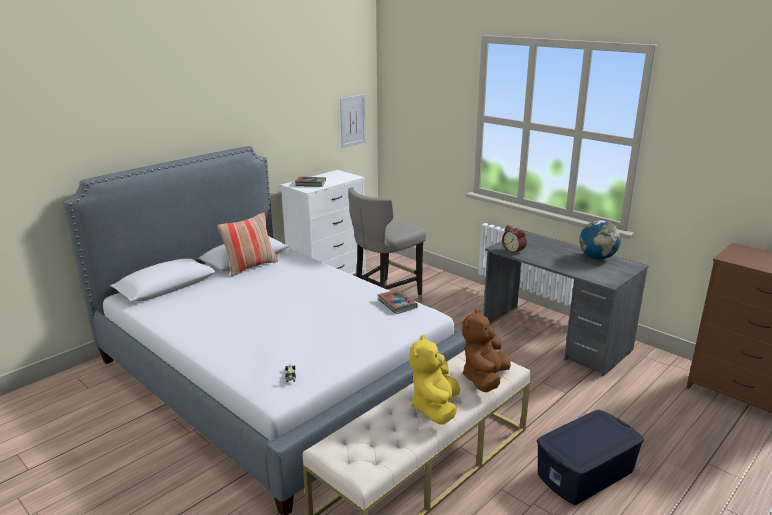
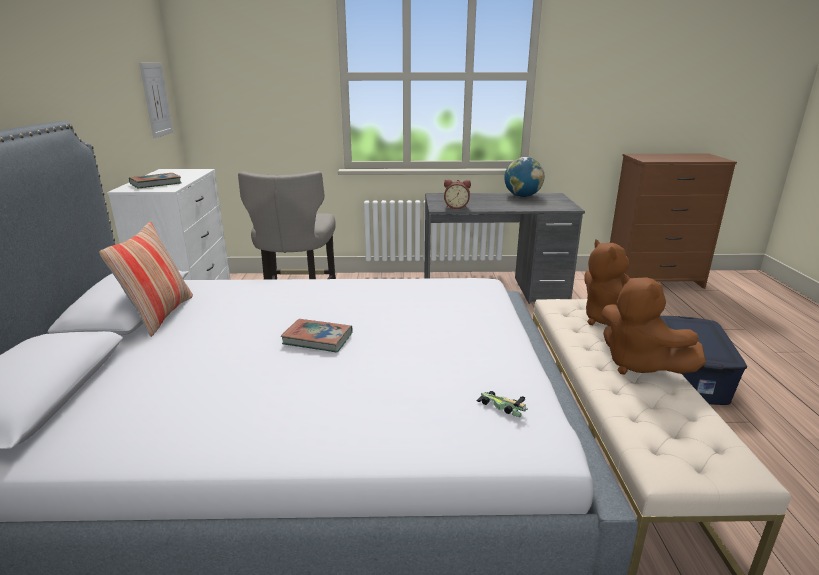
camera: 45 degrees left, 0 degrees up
(397, 304) = (433, 285): book -> book (317, 339)
(435, 408) = (638, 364): yellow plush toy -> brown plush toy

